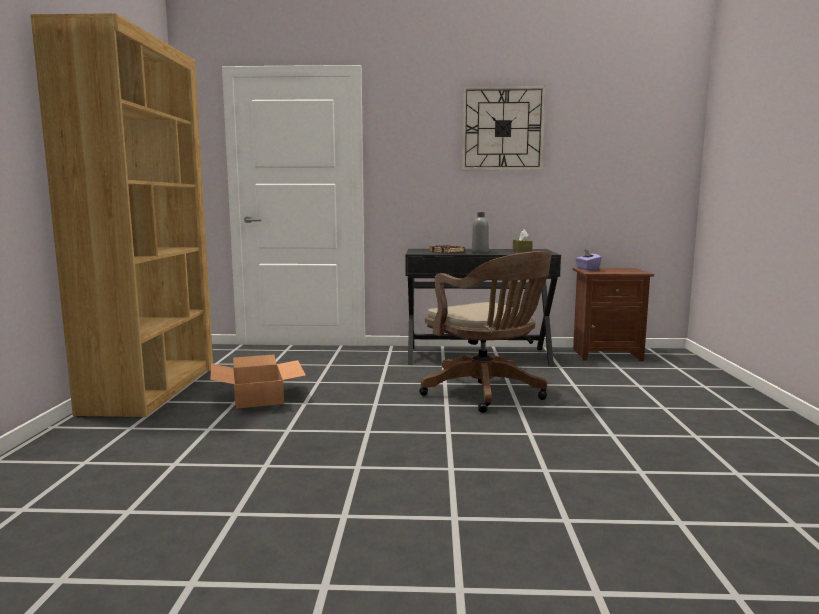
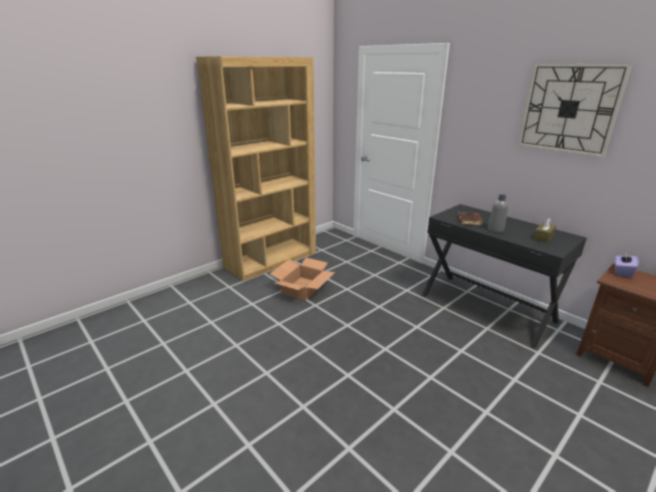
camera: 45 degrees right, 15 degrees up
(486, 393) = (429, 352): brown office chair -> none

